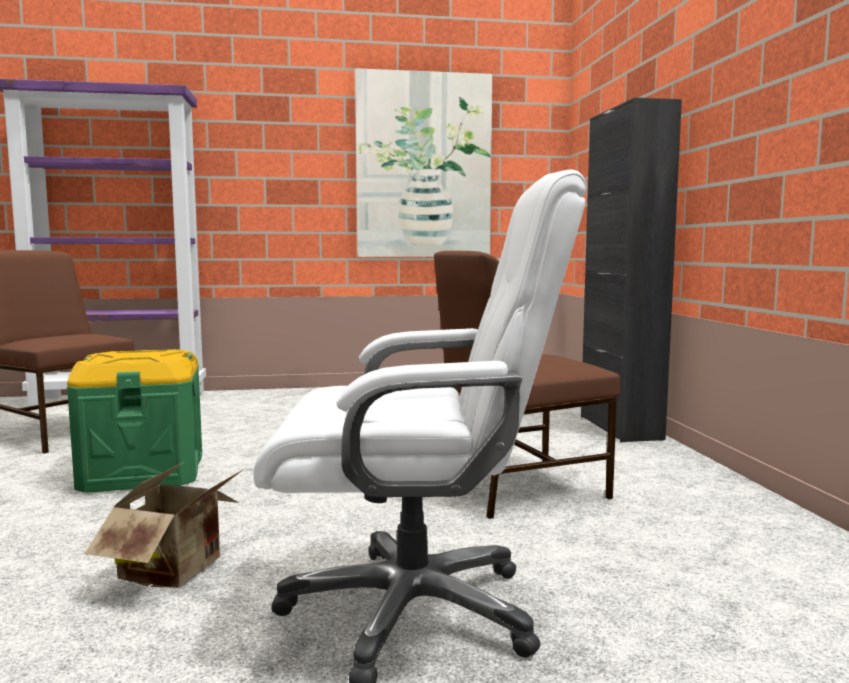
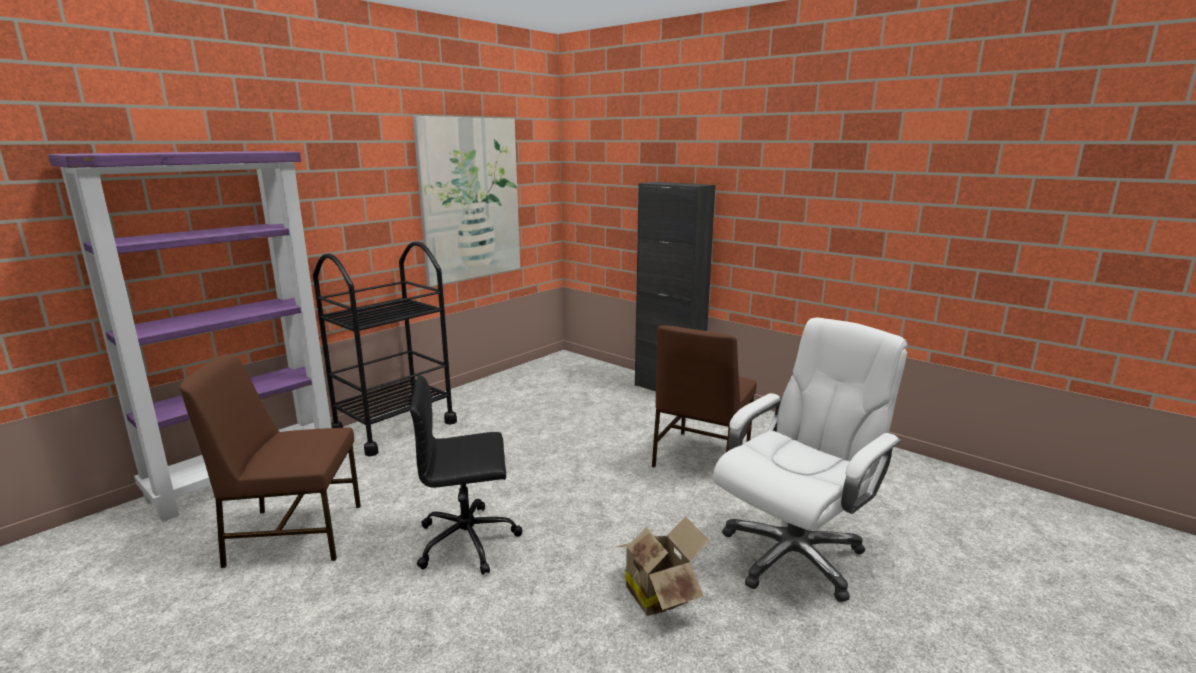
camera: 40 degrees left, 10 degrees up
(143, 473) = (469, 541): green storage box -> black office chair
(275, 397) = (394, 427): none -> black cart

